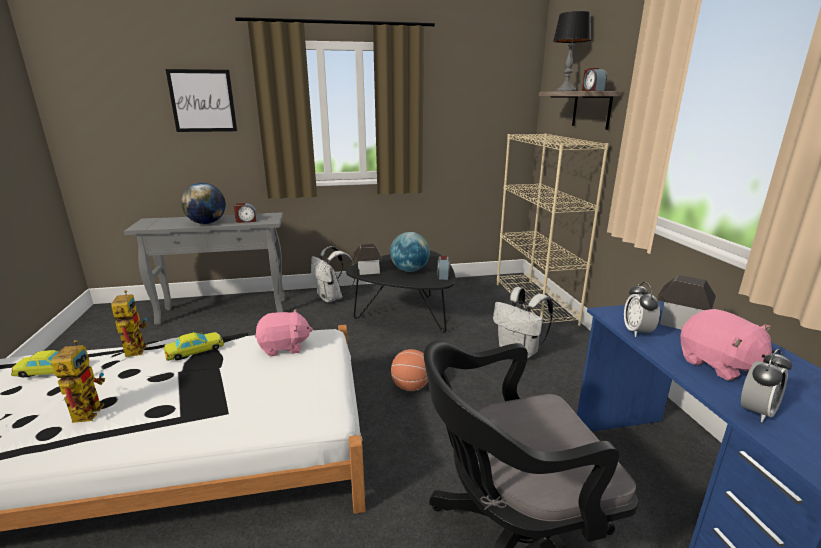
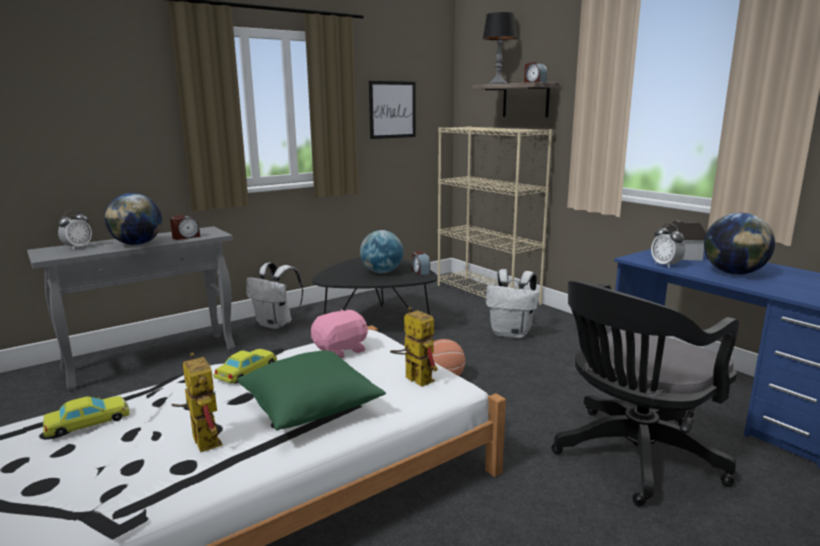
camera: 25 degrees left, 5 degrees down
(135, 348) = (168, 383): toy robot -> toy robot (413, 378)
(190, 403) = (311, 408): none -> green pillow
(202, 101) = (103, 94): picture -> picture (392, 110)
(368, 270) = (338, 278): toy house -> none
(718, 364) = (733, 273): pink plush toy -> globe
(756, 411) = (781, 289): alarm clock -> alarm clock (77, 247)

